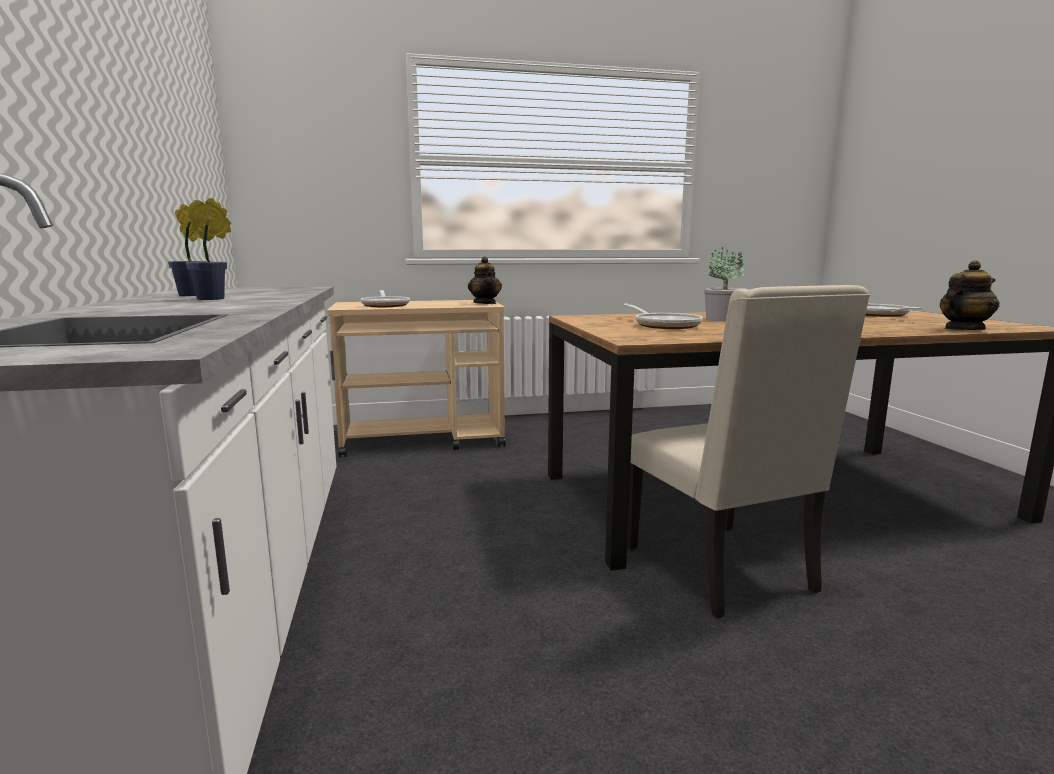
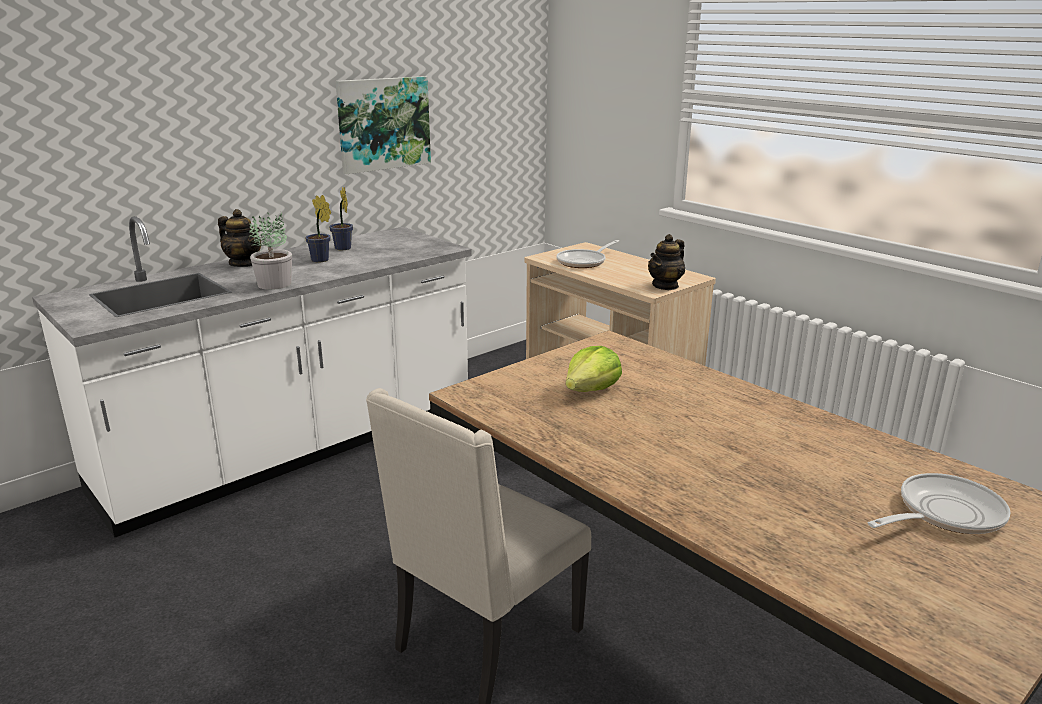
camera: 60 degrees right, 10 degrees up
(144, 144) = (383, 123): none -> picture
(664, 325) = (591, 390): frying pan -> lettuce
(721, 319) = (695, 410): potted plant -> potted plant (275, 284)
(963, 329) = (814, 580): teapot -> teapot (244, 264)

